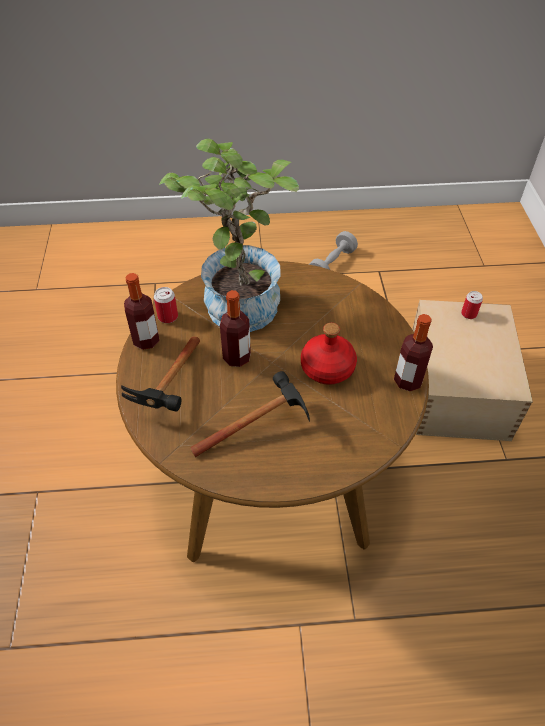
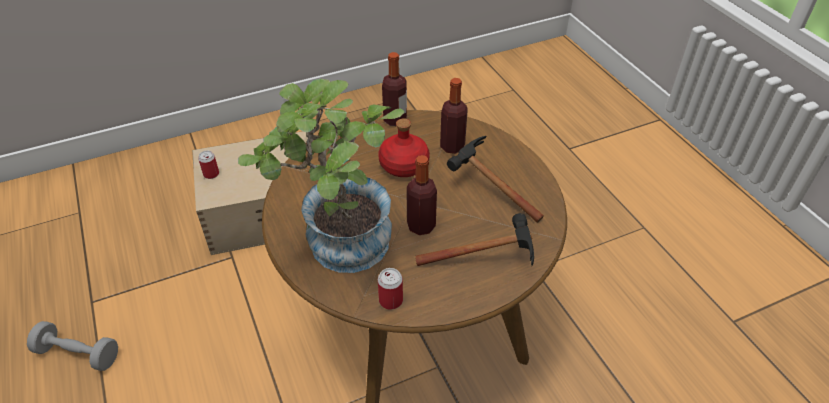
camera: 110 degrees left, 5 degrees down
(146, 340) = (434, 306): bottle -> bottle (452, 146)

